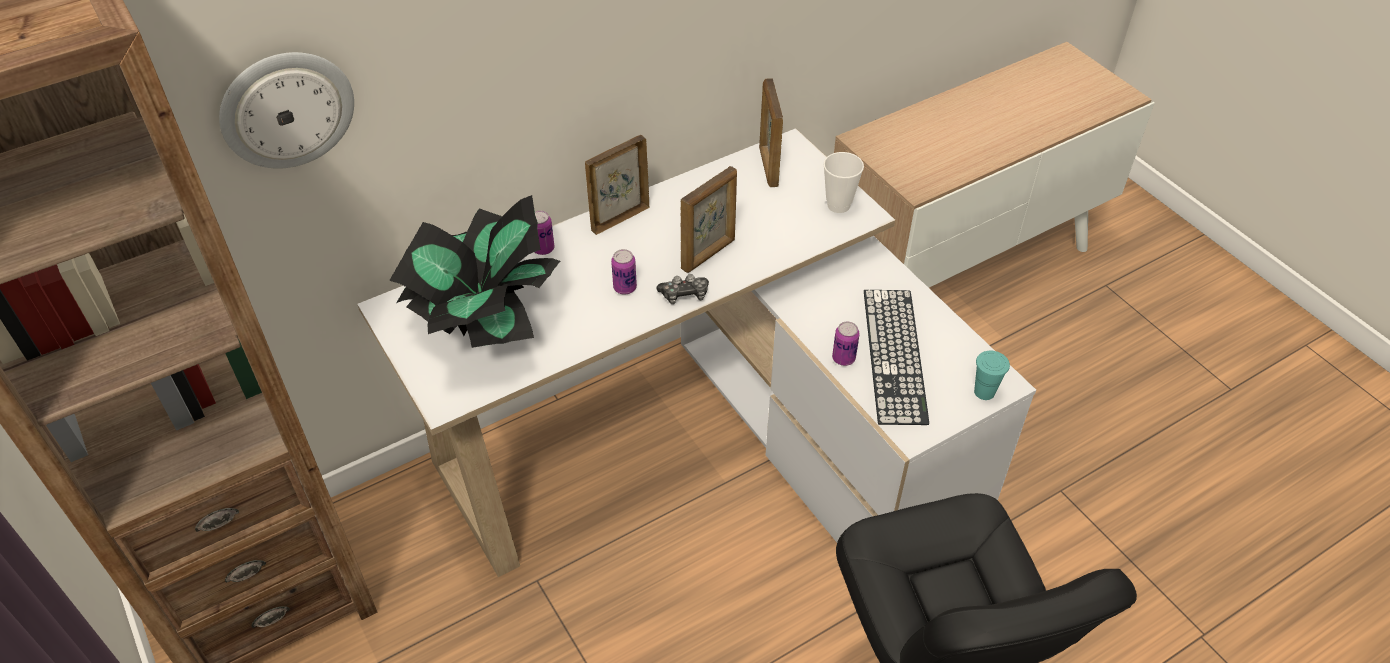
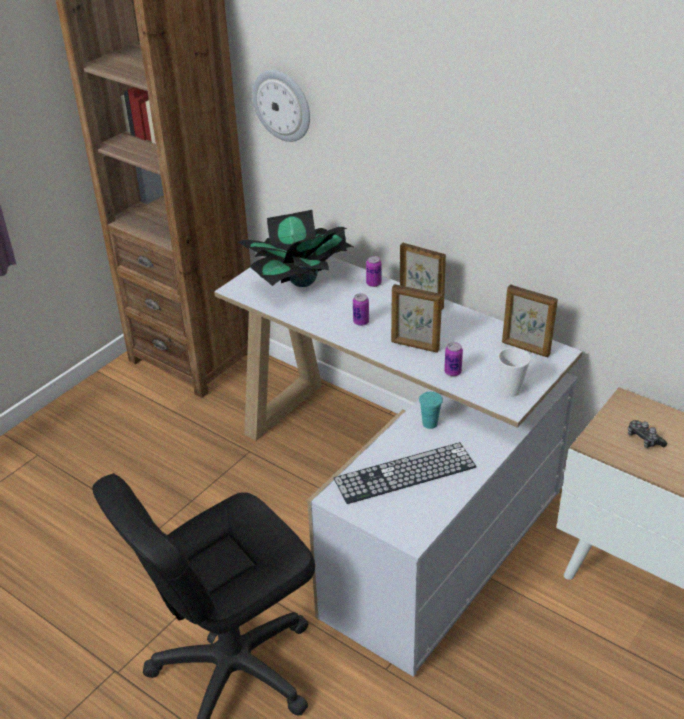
camera: 70 degrees right, 10 degrees down
(684, 295) = (370, 346): game controller -> game controller (644, 439)
(768, 167) = (525, 349): picture frame -> picture frame turned 120 degrees counterclockwise
(843, 358) = (385, 448): can -> can (452, 372)
(984, 392) = (396, 528): turquoise cup -> turquoise cup (430, 423)

